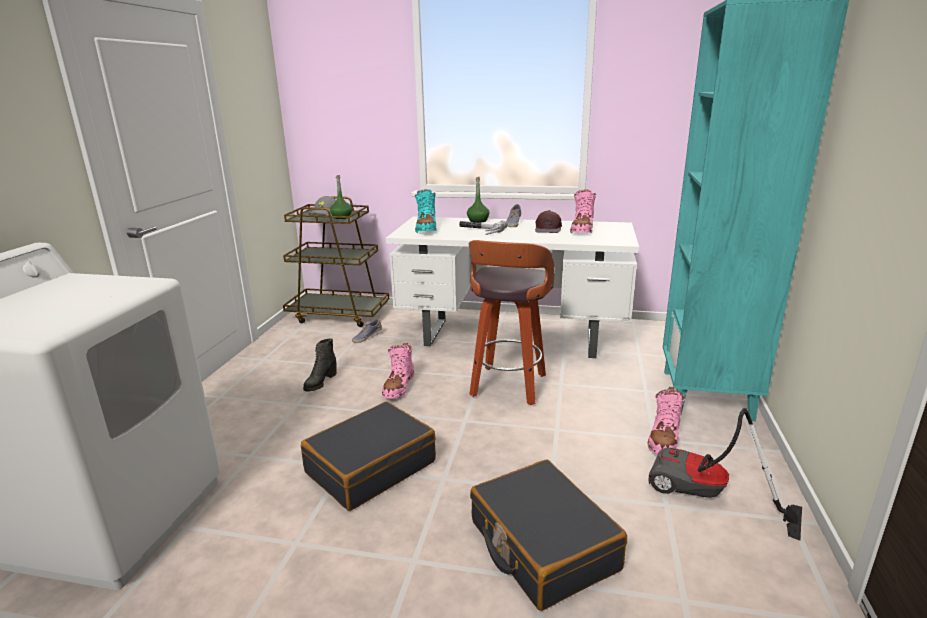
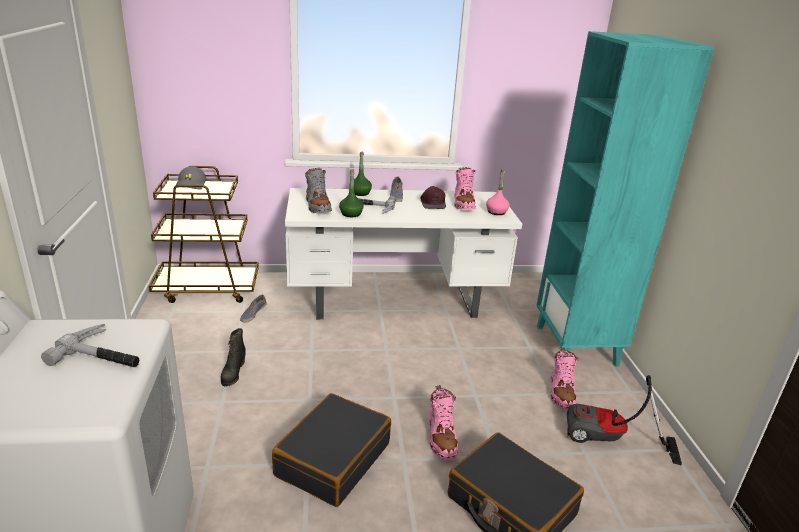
camera: 20 degrees left, 5 degrees up
(94, 296) = (104, 355): none -> hammer
(341, 217) = (215, 191): green bottle -> green bottle (351, 214)
(398, 386) = (315, 369): pink boot -> pink boot (441, 437)
(426, 229) = (317, 206): turquoise boot -> grey boot
(508, 387) = (416, 357): stool -> none
(615, 237) = (496, 212): none -> pink bottle

